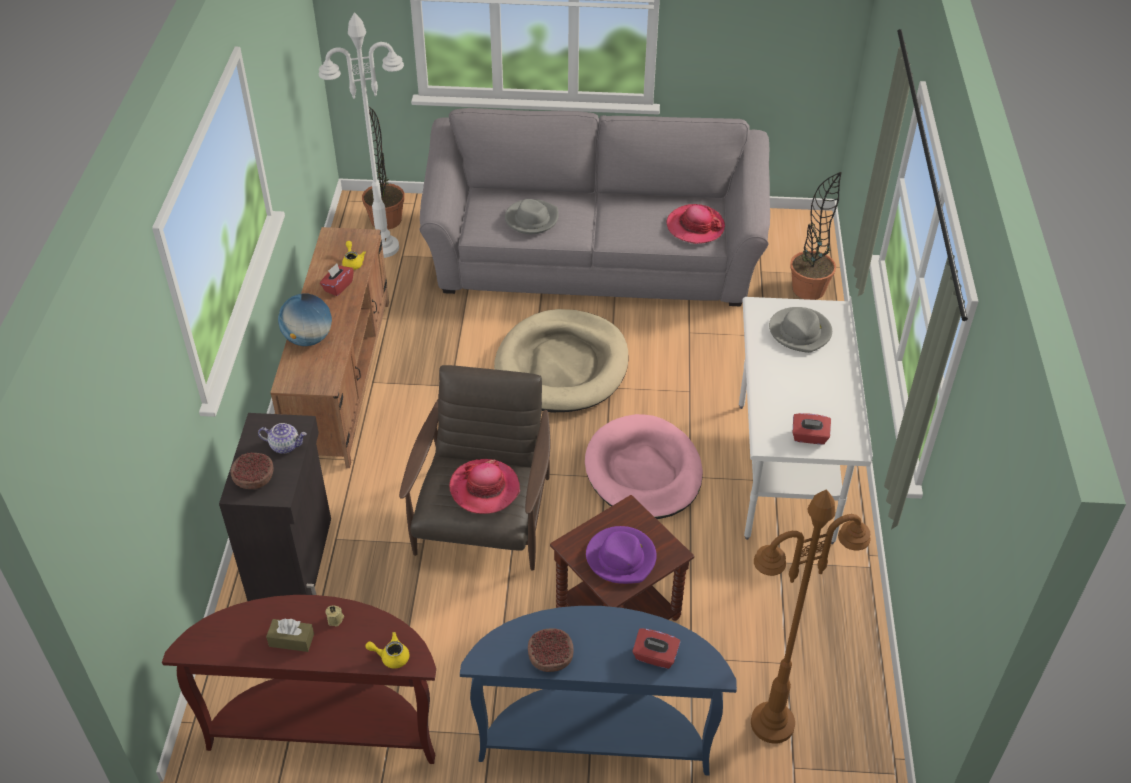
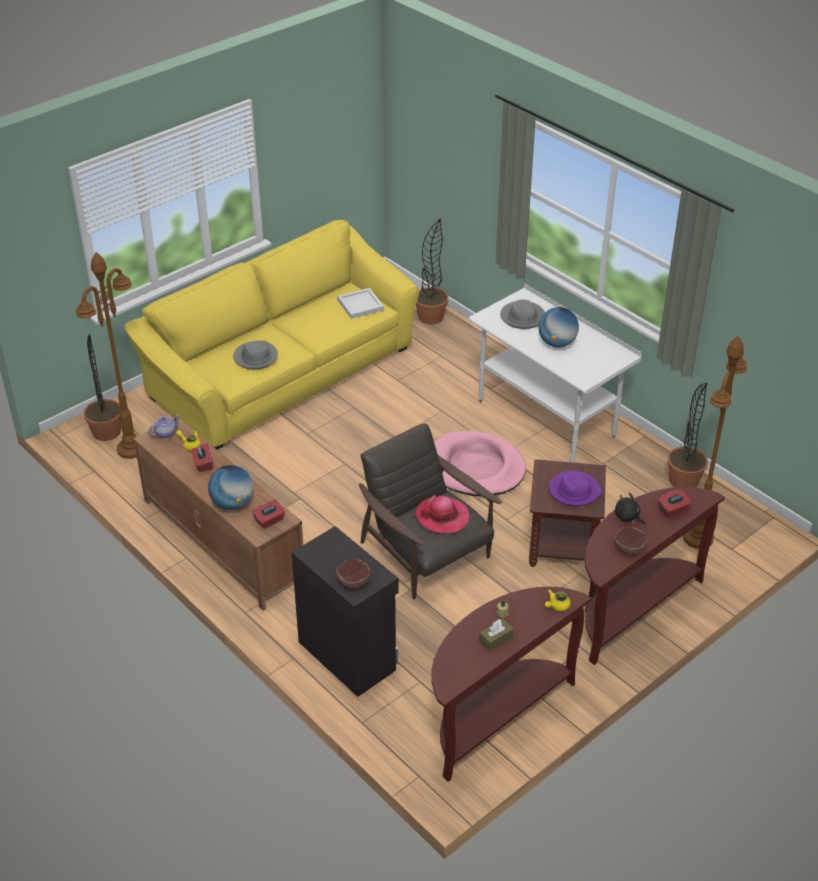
camera: 45 degrees left, 5 degrees down
(285, 445) = (343, 552): teapot -> teapot (165, 433)
(383, 248) = (131, 449): white floor lamp -> brown floor lamp
(562, 366) = (351, 444): beige dog bed -> none
(594, 258) = (283, 373): grey sofa -> yellow sofa
(595, 737) = (631, 608): blue console table -> brown console table
(596, 625) = (628, 517): none -> black plush toy
(695, 226) = (360, 305): hat -> white tray
(796, 383) = (557, 343): none -> globe
(809, 437) = (599, 364): red tissue box -> red tissue box (269, 521)
(845, 649) = (683, 481): none -> potted plant

